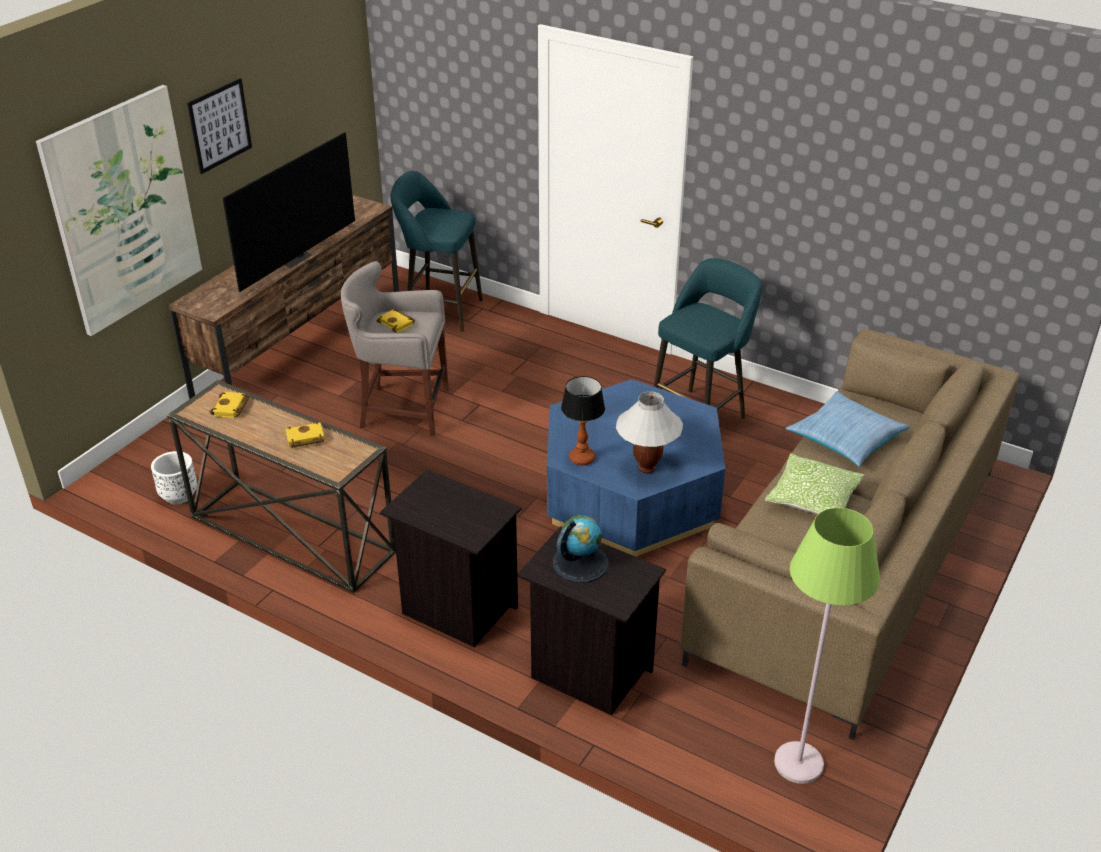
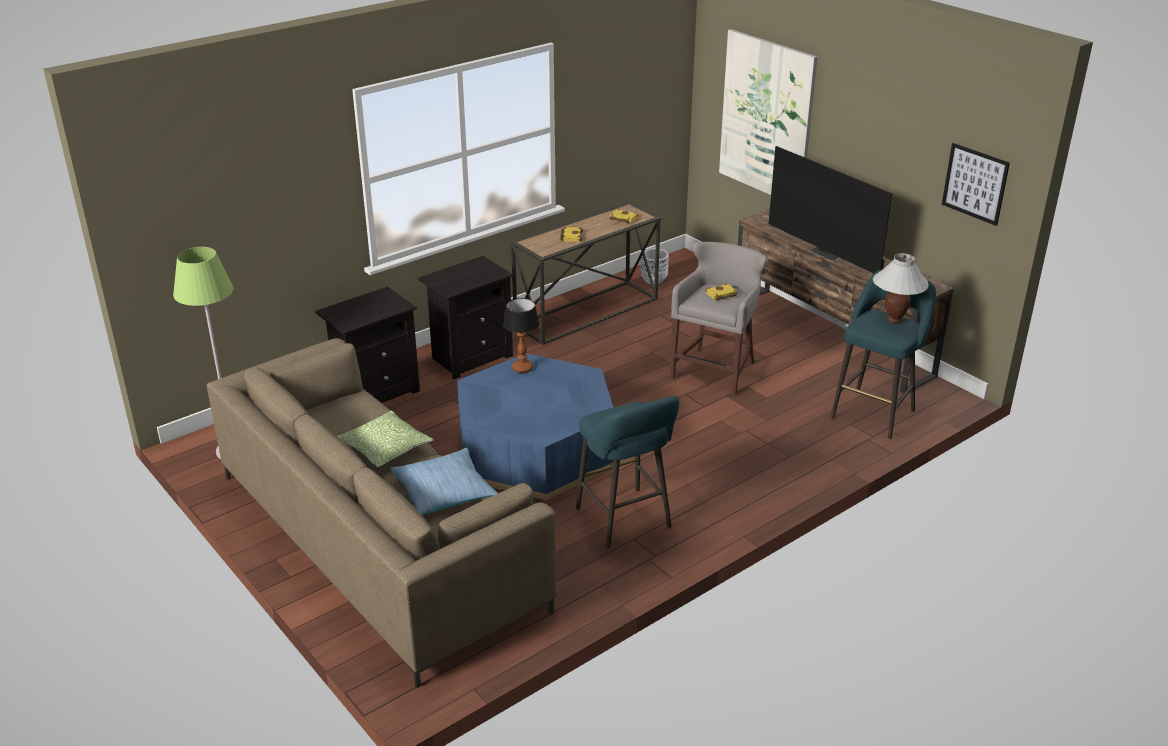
camera: 110 degrees right, 5 degrees down
(220, 125) = (851, 121): picture -> picture (975, 184)
(580, 563) = (376, 306): globe -> none
(647, 468) = (489, 392): white table lamp -> white table lamp (894, 320)

